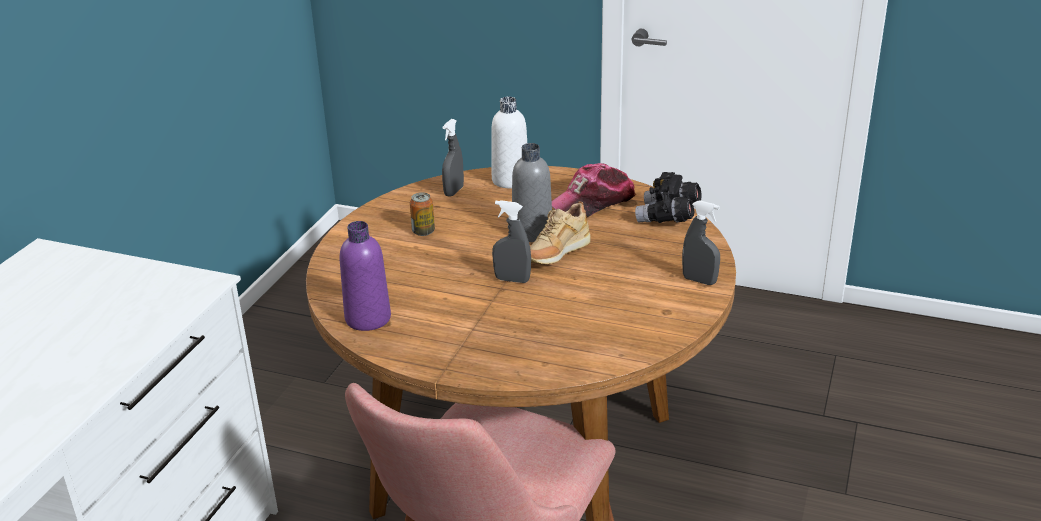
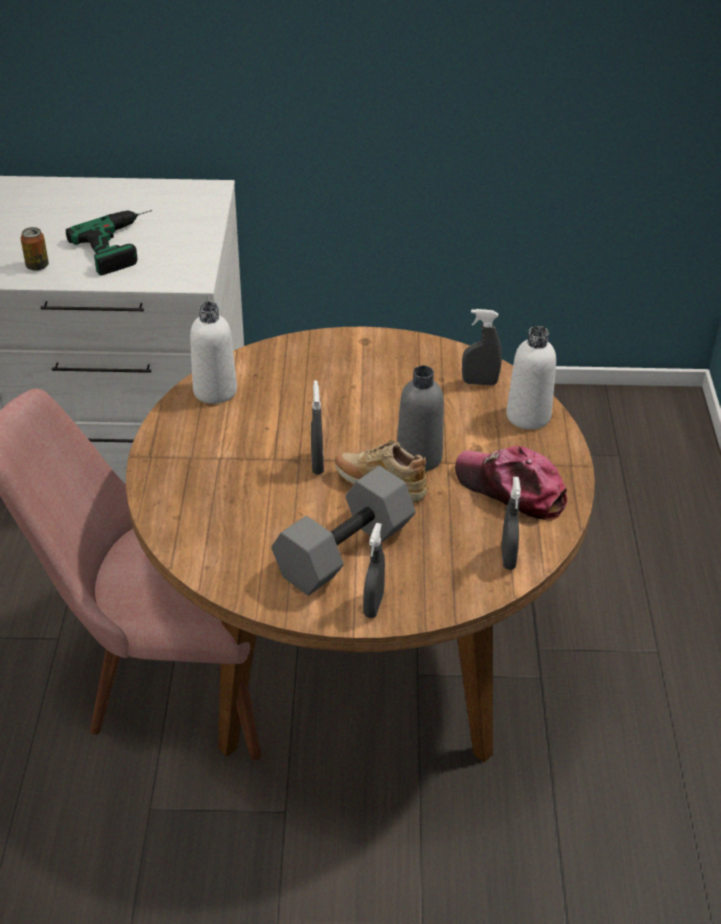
camera: 70 degrees right, 10 degrees up
(89, 318) = (124, 244): none -> power drill
(368, 318) = (215, 391): purple bottle -> white bottle
(423, 231) = (384, 383): can -> can (37, 266)
(629, 284) = (343, 549): none -> grey dumbbell
(668, 217) = (508, 558): black binoculars -> grey spray bottle

